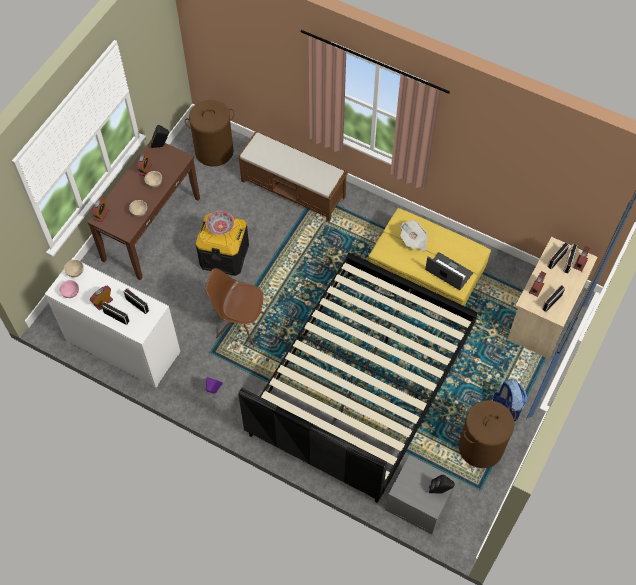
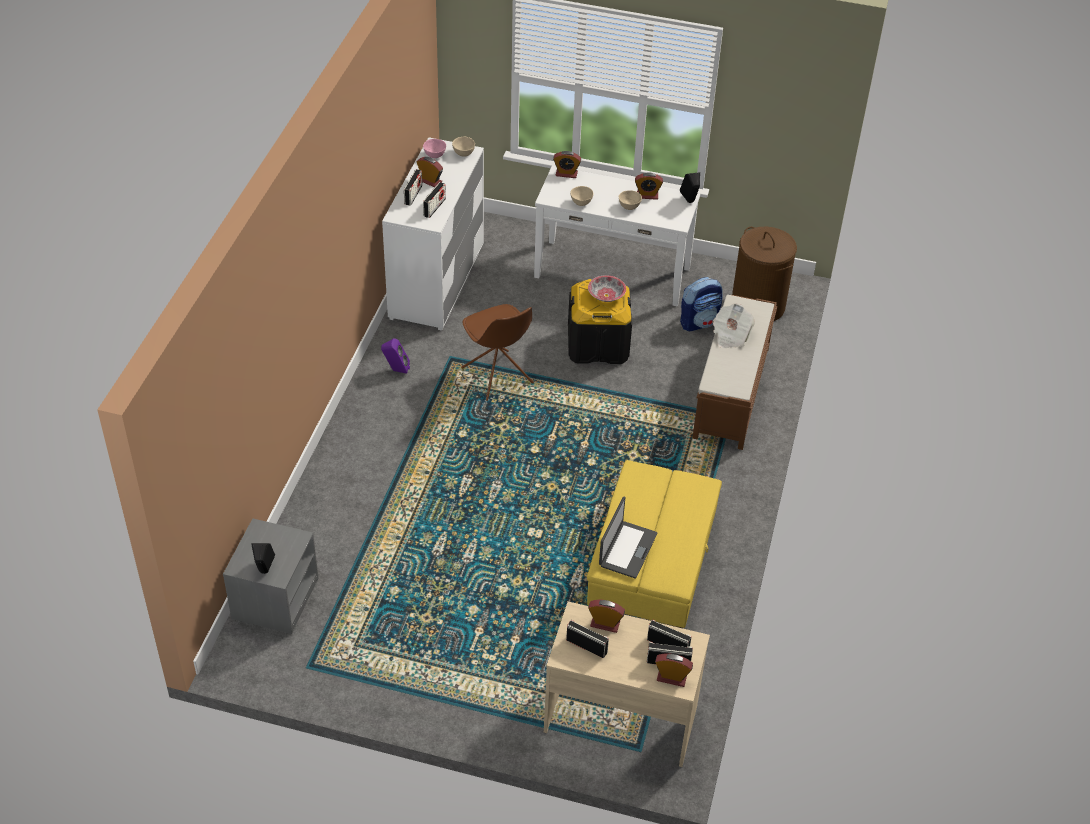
camera: 75 degrees right, 15 degrees down
(151, 228) = (612, 272): brown console table -> white console table
(239, 325) = (497, 376): brown chair -> brown chair turned 150 degrees clockwise
(361, 381) = (446, 511): black bed -> none
(414, 240) = (668, 503): newspaper -> newspaper (730, 335)
(481, 447) = (373, 660): brown laundry basket -> none
(507, 406) = (447, 686): backpack -> backpack (699, 322)

